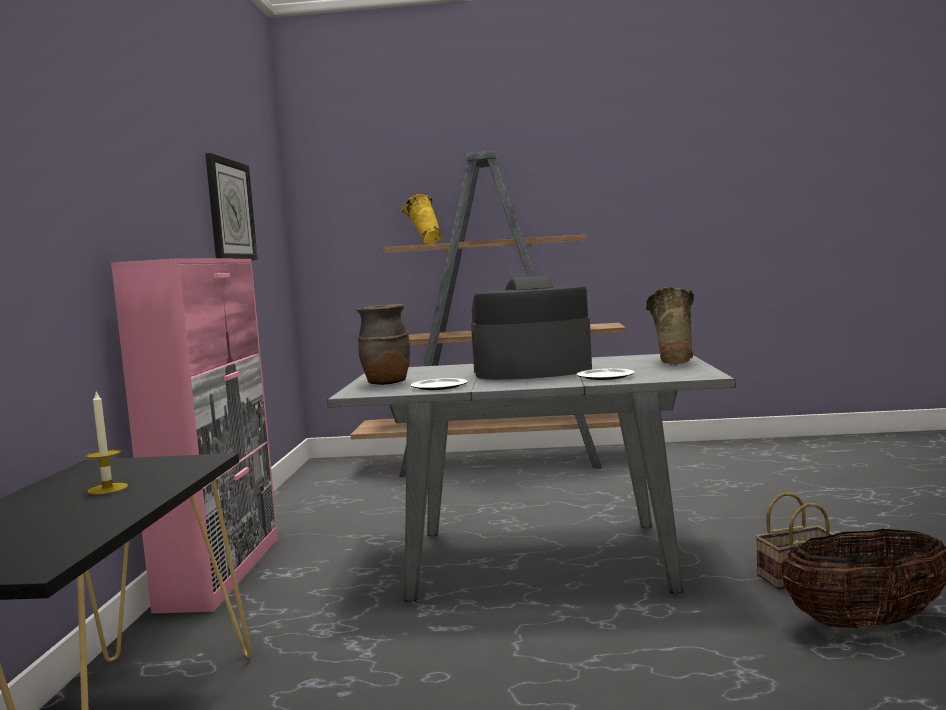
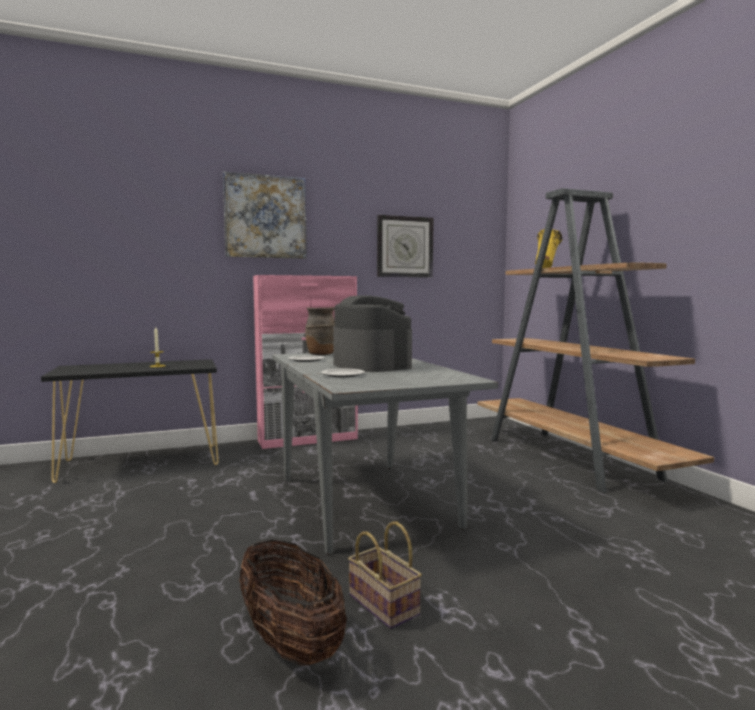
camera: 65 degrees right, 0 degrees up
(104, 137) = (265, 217): none -> picture
(673, 363) = (420, 381): beige vase -> none

